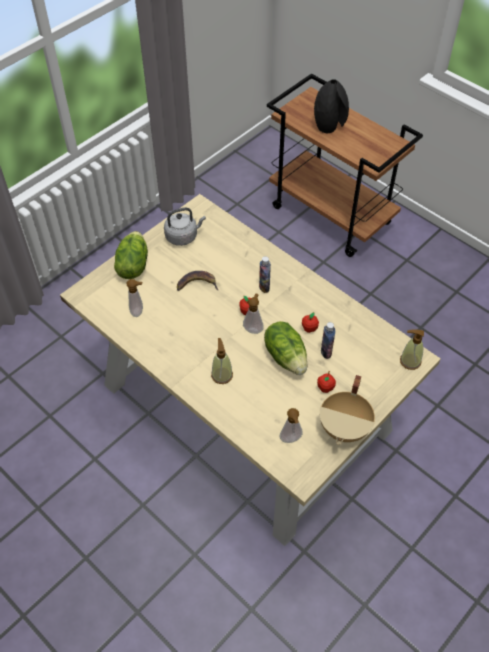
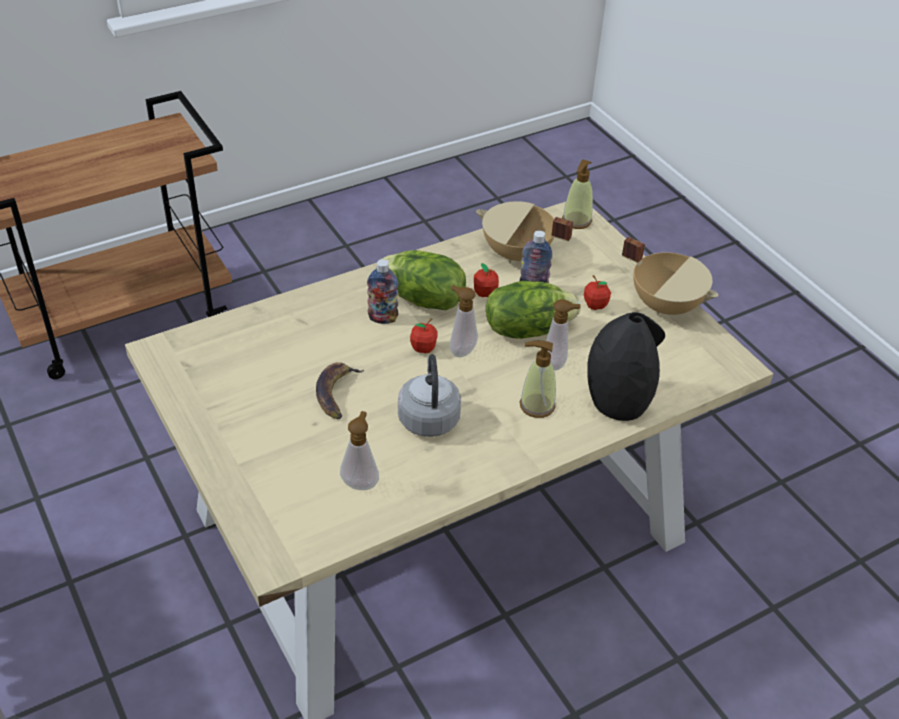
camera: 75 degrees left, 10 degrees down
(132, 265) = (246, 469): lettuce -> lettuce (422, 300)
(183, 236) = (216, 386): grey kettle -> grey kettle (428, 417)
(291, 440) = (673, 360): soap dispenser -> soap dispenser (557, 363)
(329, 125) = (70, 173): black vase -> black vase (618, 401)
(355, 336) = (516, 254): none -> beige cooking pot

